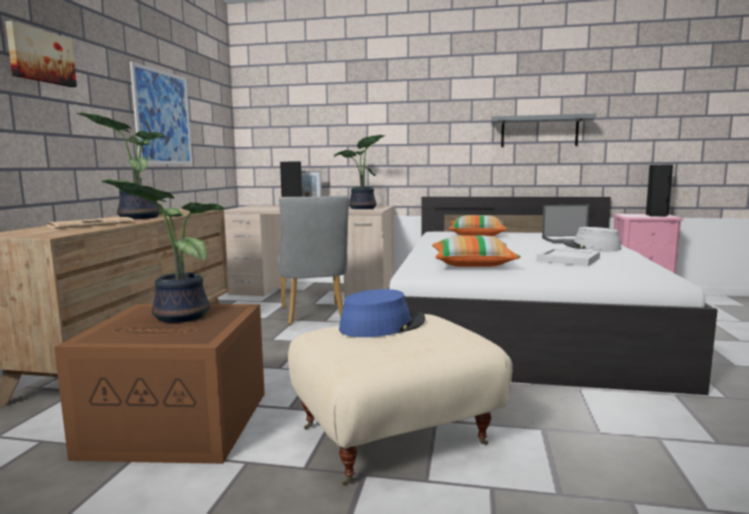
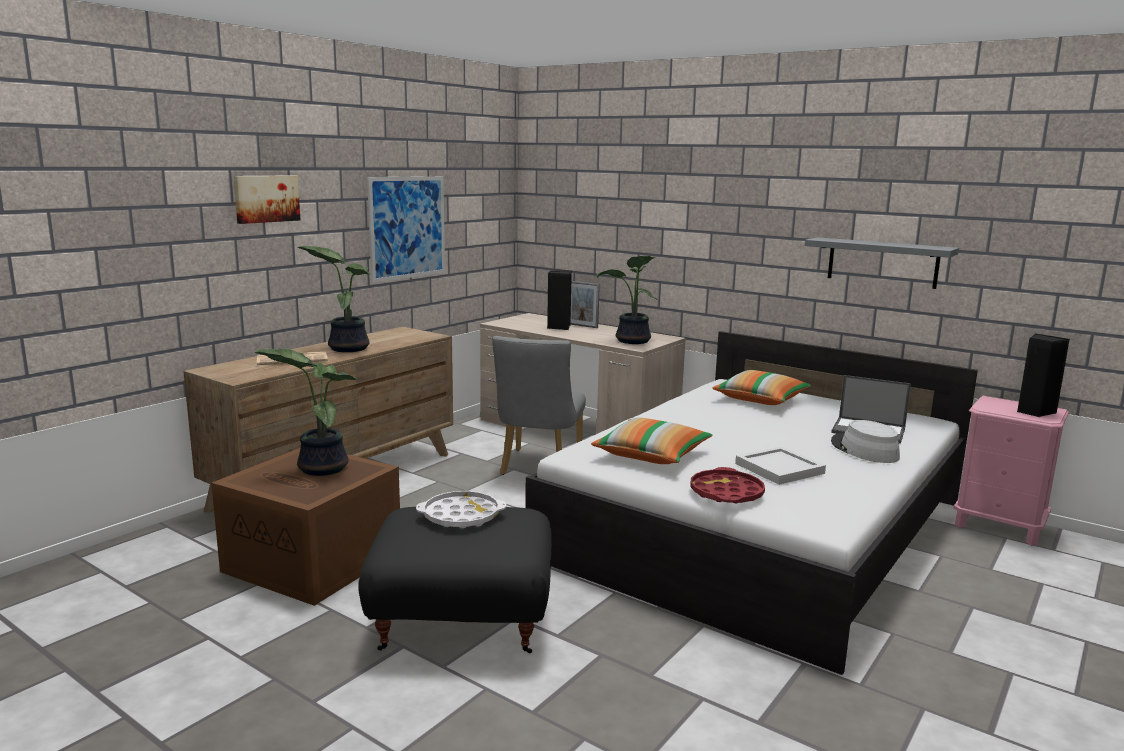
camera: 25 degrees right, 5 degrees up
(382, 325) = (461, 516): blue hat -> white tray
(395, 438) = (461, 624): beige ottoman -> black ottoman
(568, 274) = (726, 493): none -> red tray

